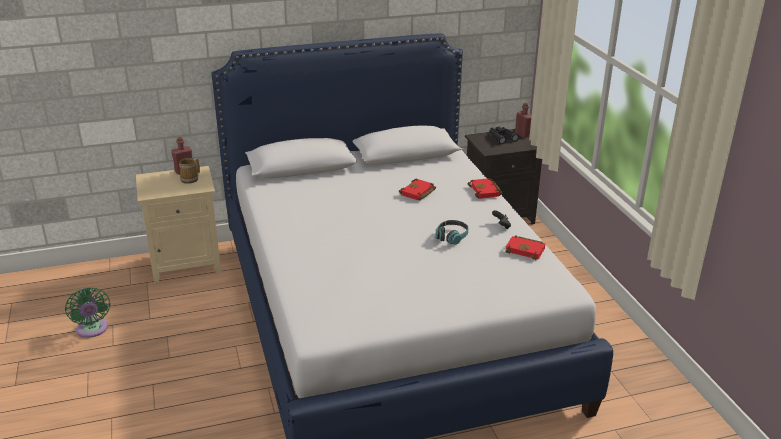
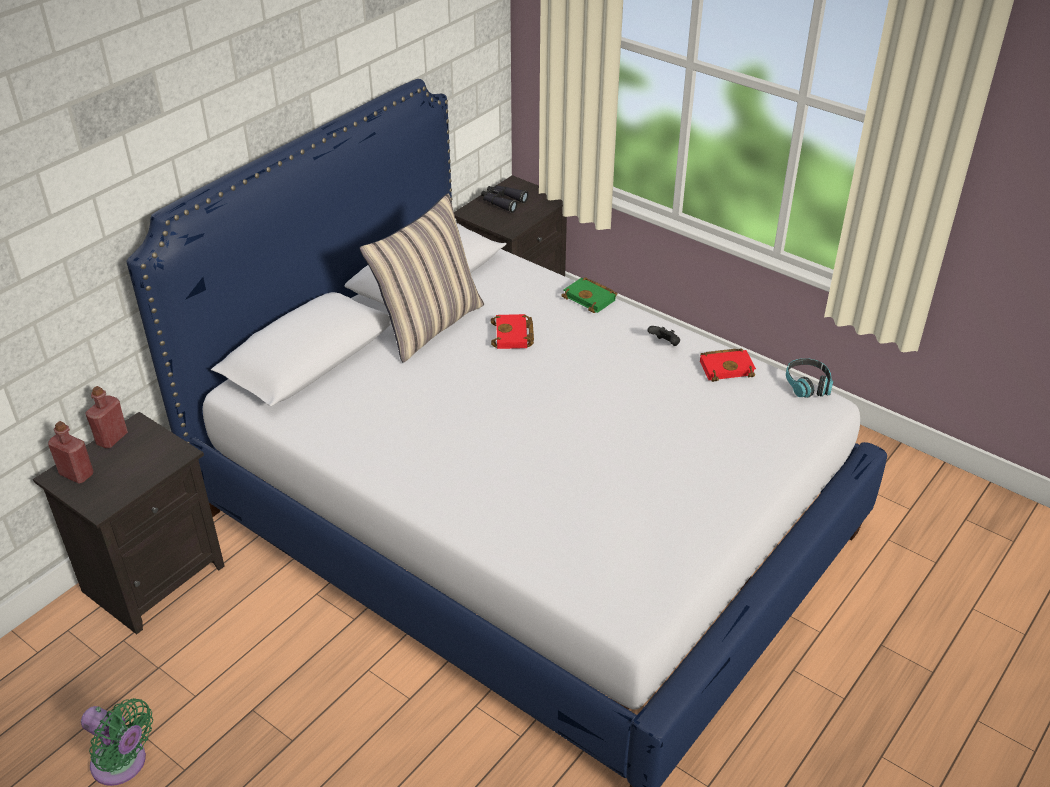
camera: 35 degrees left, 10 degrees up
(187, 263) = (154, 576): beige nightstand -> black nightstand
(191, 179) = (139, 447): mug -> none
(379, 173) = (429, 324): none -> pillow
(451, 237) = (627, 386): headphones -> headphones (807, 385)
(486, 191) = (591, 298): red book -> green book
(522, 134) = (522, 187): red bottle -> red bottle (77, 474)

